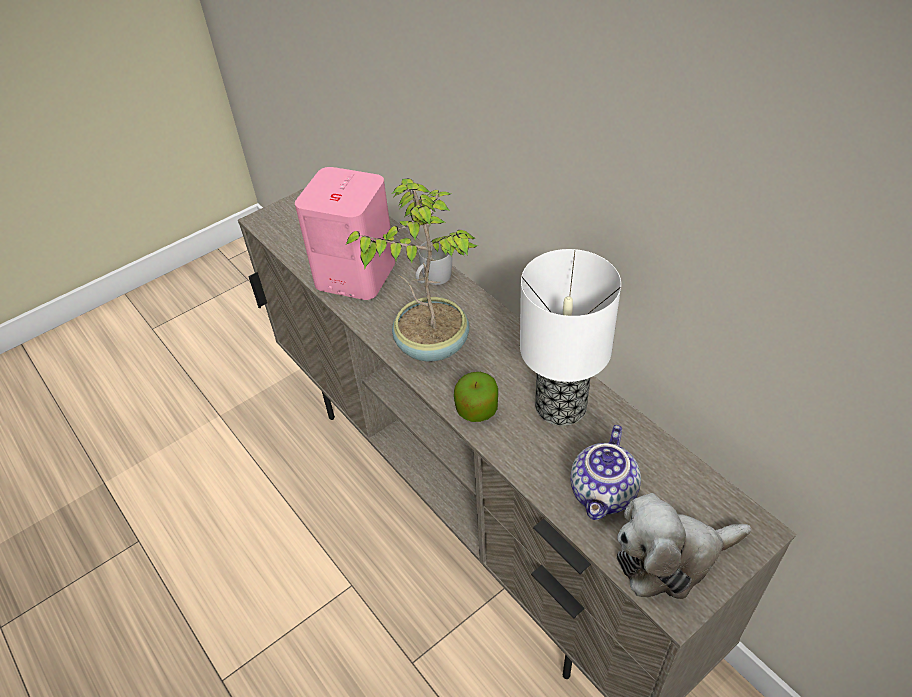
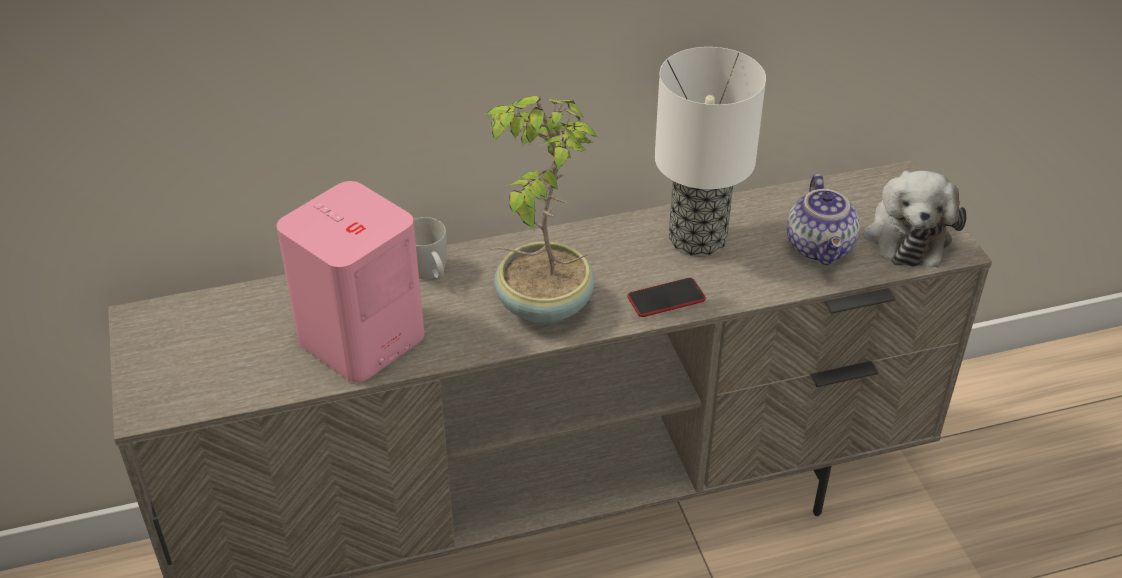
camera: 70 degrees left, 5 degrees down
(477, 409) = (666, 298): apple -> phone
(604, 494) = (821, 248): teapot -> teapot turned 45 degrees clockwise

